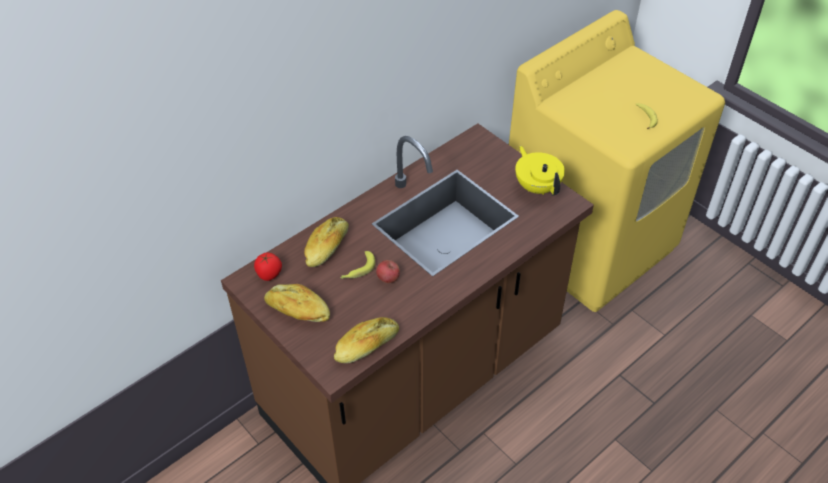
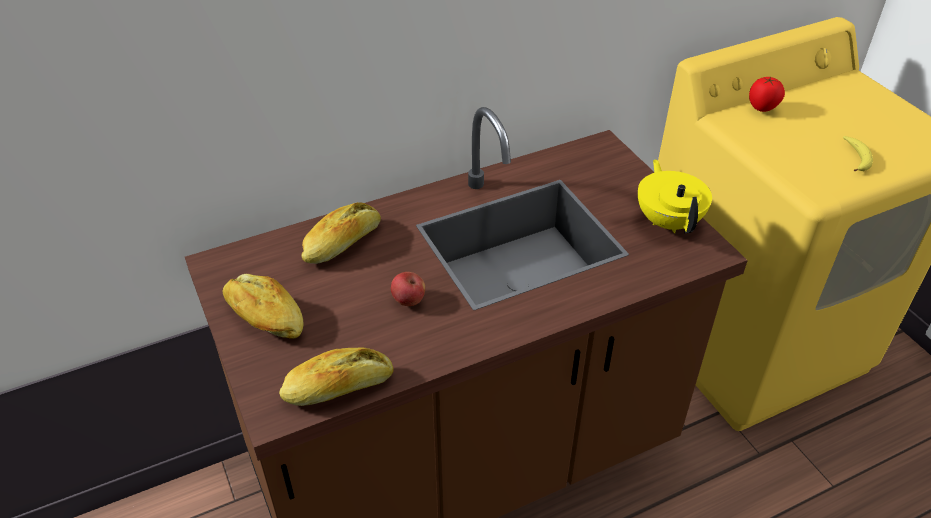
camera: 15 degrees right, 5 degrees down
(269, 275) = (250, 263): tomato -> tomato (762, 108)
(357, 270) = (371, 280): banana -> none

